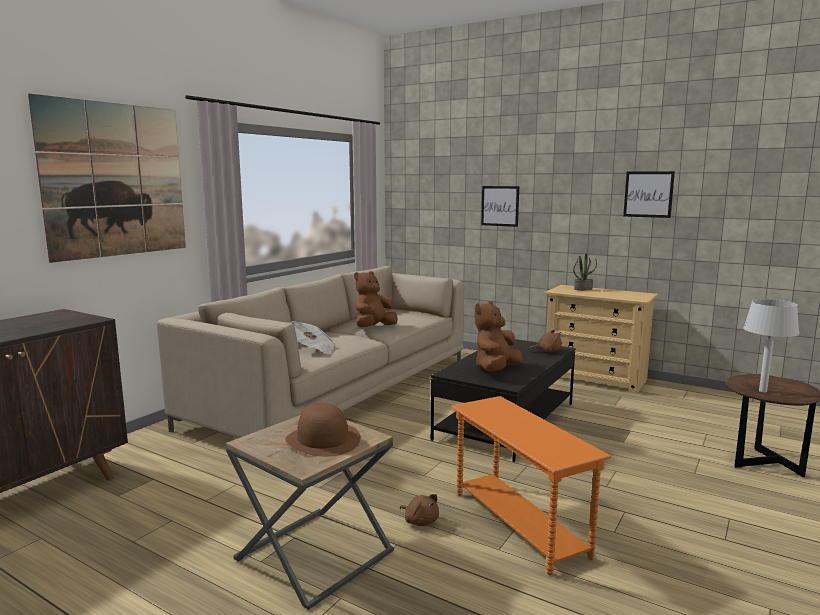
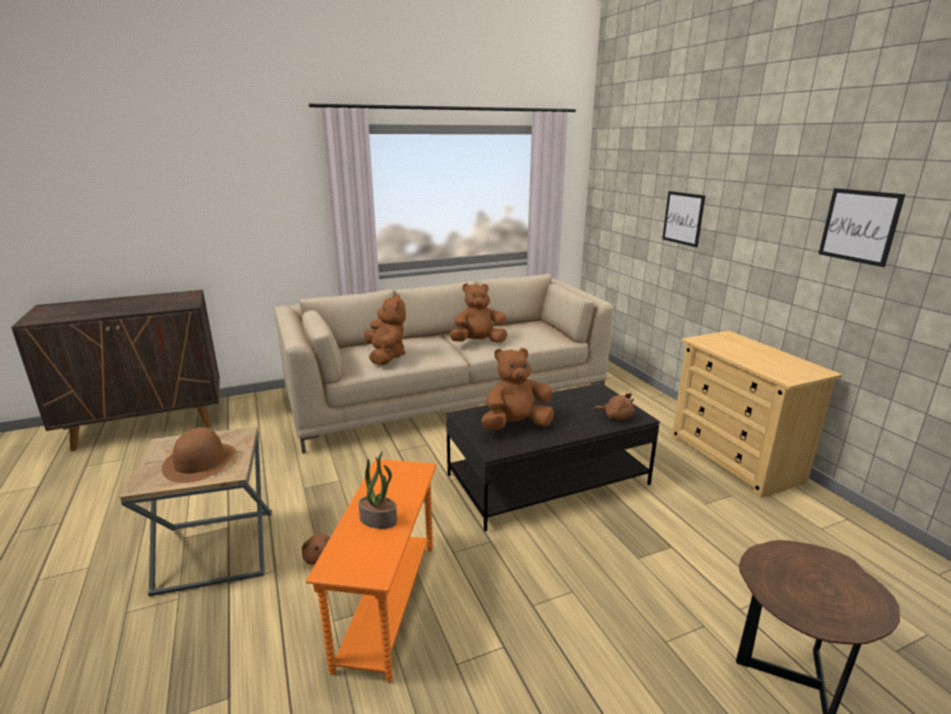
camera: 35 degrees right, 10 degrees up
(115, 180) = (247, 185): picture -> none
(313, 350) = (386, 356): newspaper -> brown plush toy
(583, 289) = (742, 343): potted plant -> potted plant (379, 519)
(762, 391) = (782, 584): grey table lamp -> none

